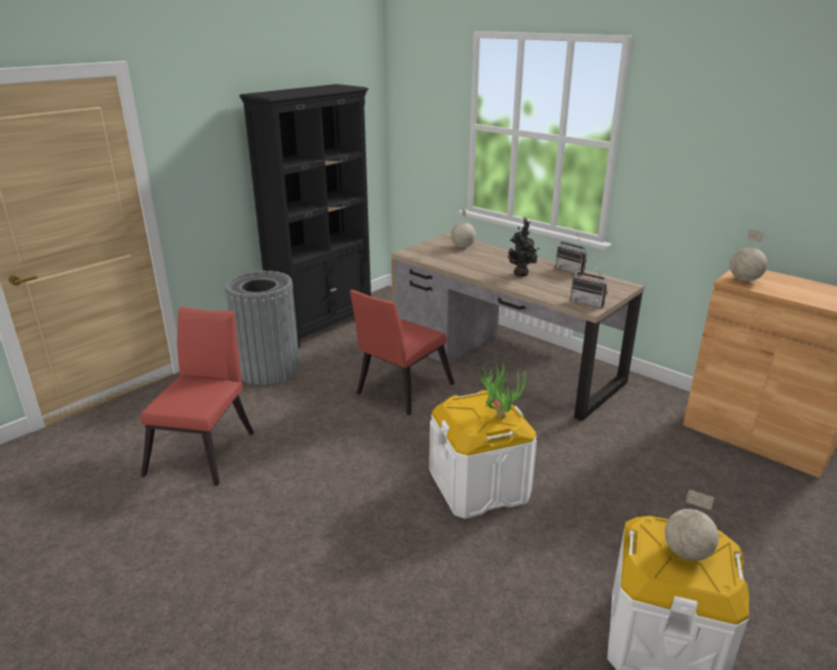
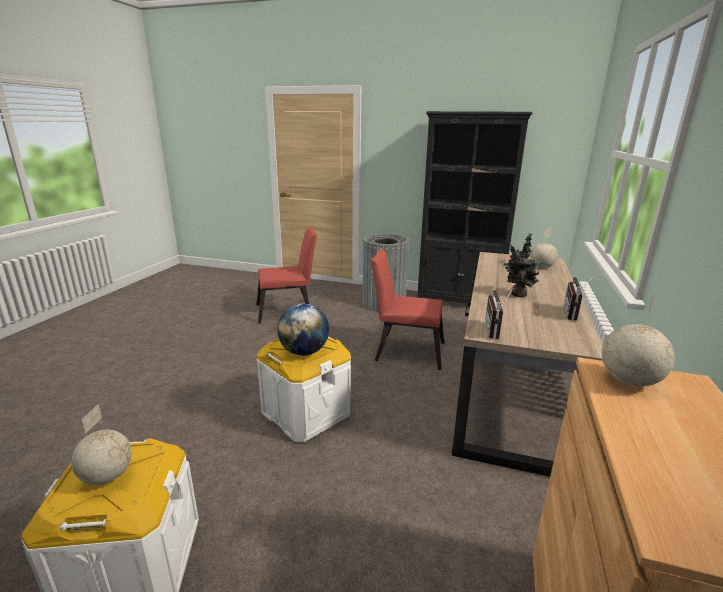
camera: 65 degrees right, 5 degrees down
(500, 414) = (304, 352): potted plant -> globe

